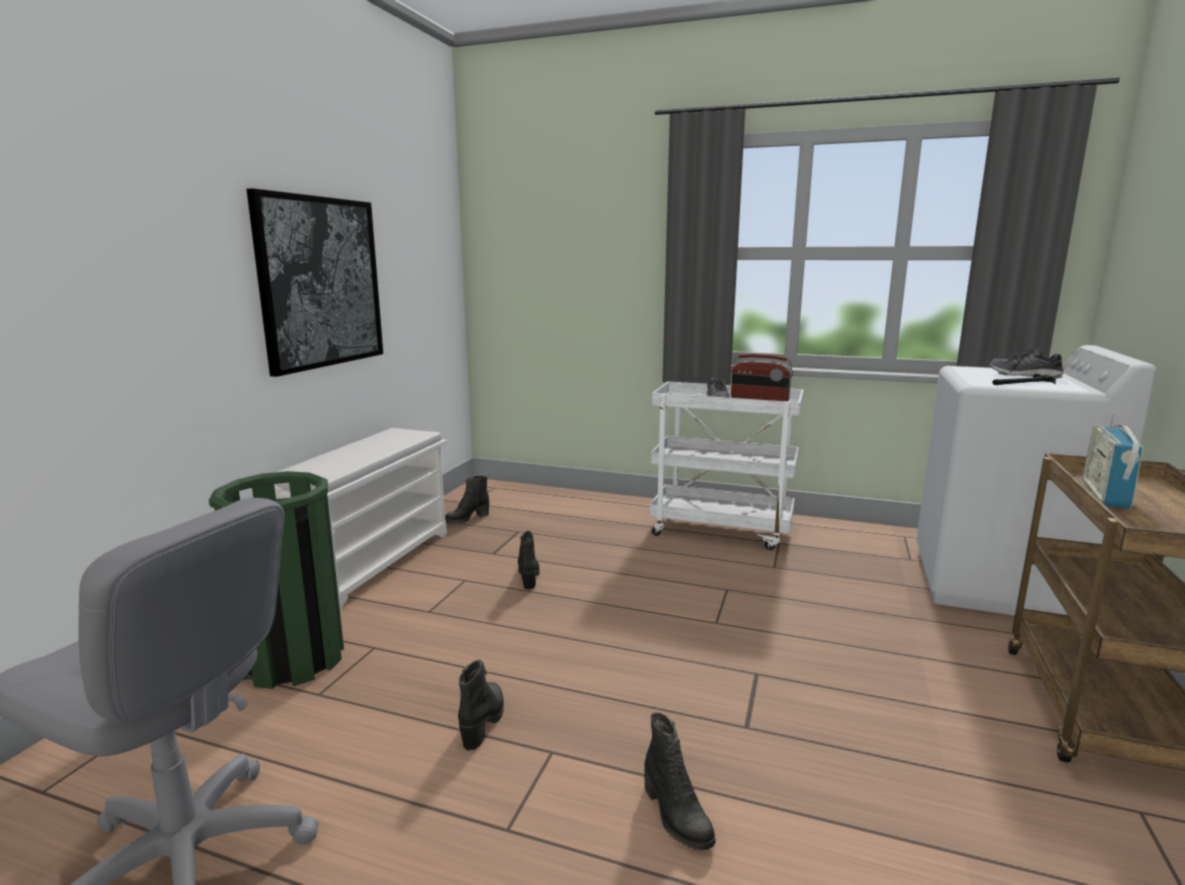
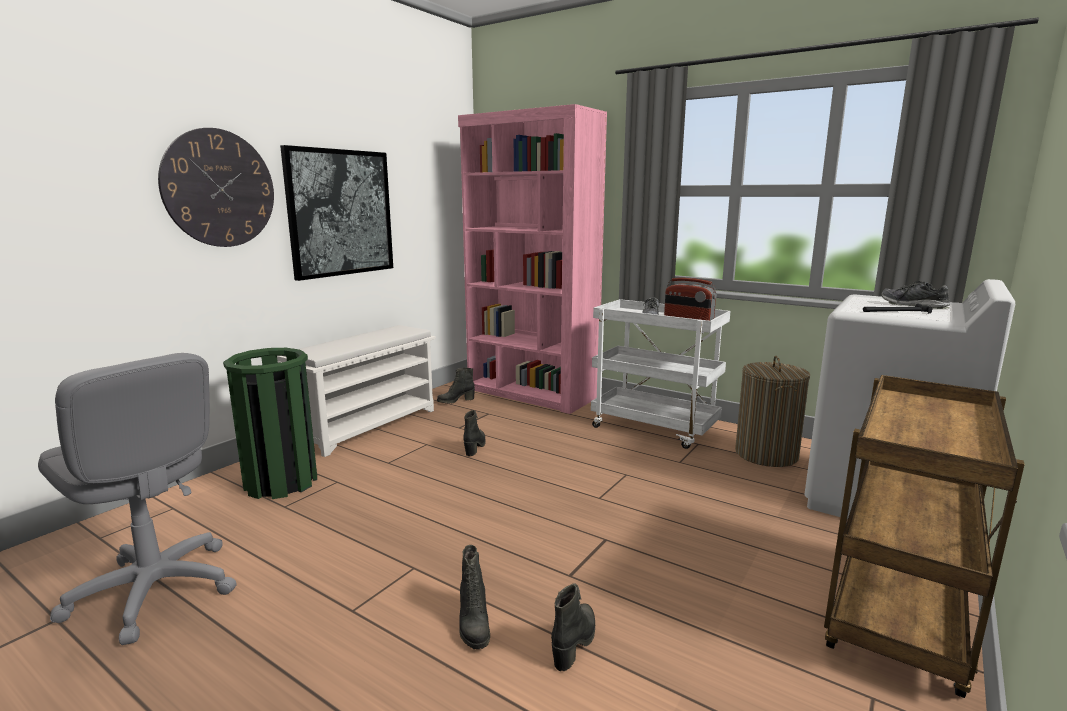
camera: 15 degrees right, 0 degrees up
(171, 249) = (219, 188): none -> wall clock
(483, 722) = (379, 540): black boot -> black boot (575, 642)
(555, 501) = (531, 393): none -> pink bookcase
(855, 547) = (766, 454): none -> laundry basket
(1105, 494) = (907, 414): radio -> none

